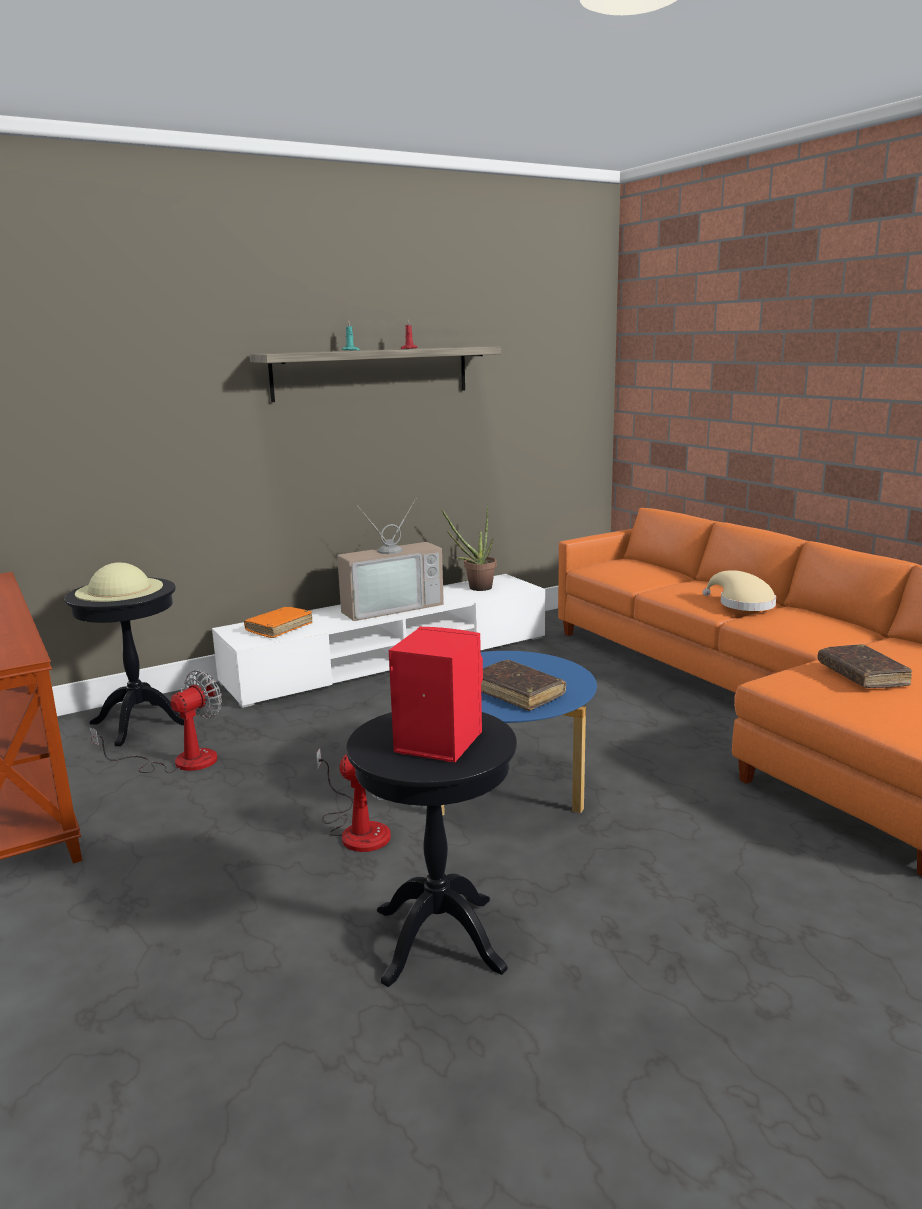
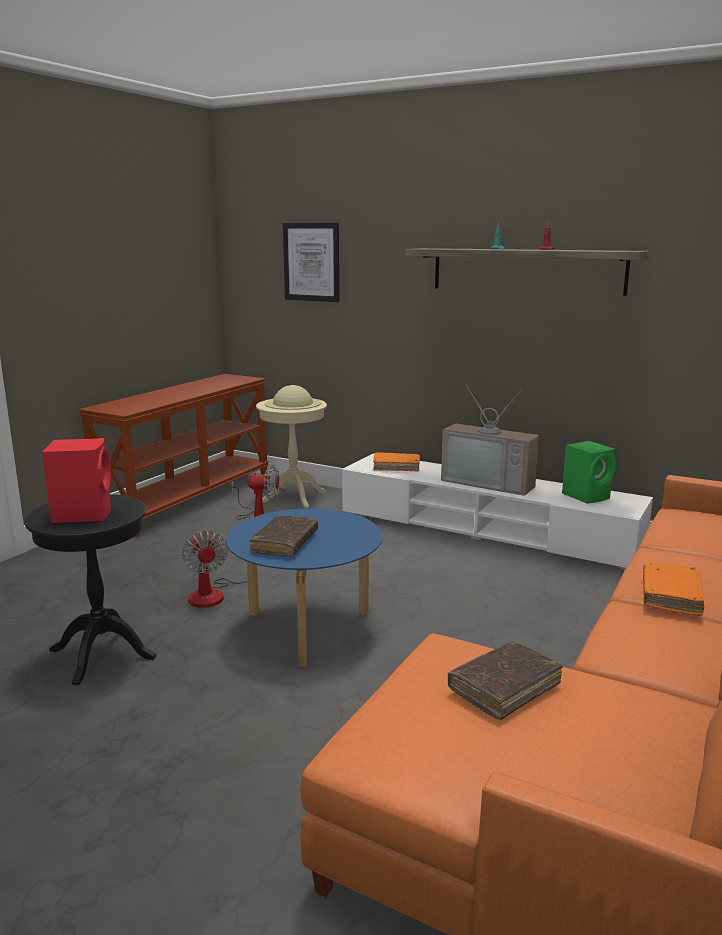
camera: 60 degrees right, 0 degrees up
(74, 382) = (311, 262): none -> picture
(140, 723) = (294, 497): black side table -> beige side table
(475, 588) = (587, 496): potted plant -> green speaker
(742, 604) = (670, 596): beige hat -> orange book

